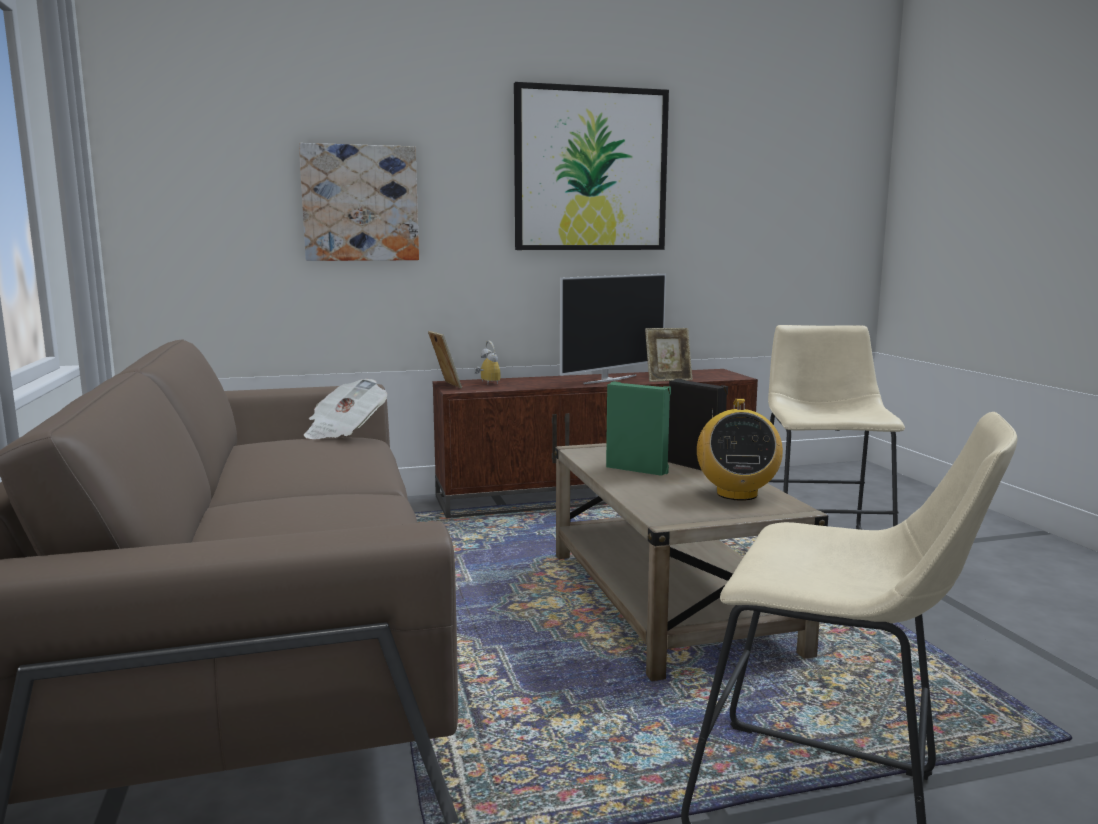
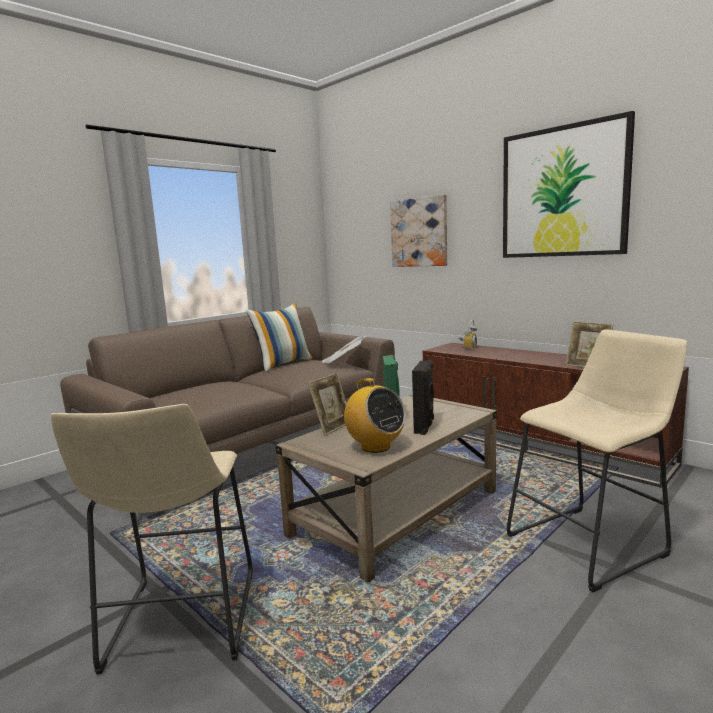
camera: 60 degrees right, 0 degrees up
(235, 457) = (283, 364): none -> pillow
(445, 385) = (443, 346): picture frame -> picture frame (332, 427)
(609, 379) = (547, 358): television -> none
(736, 494) = (375, 447): radio -> radio turned 105 degrees counterclockwise

